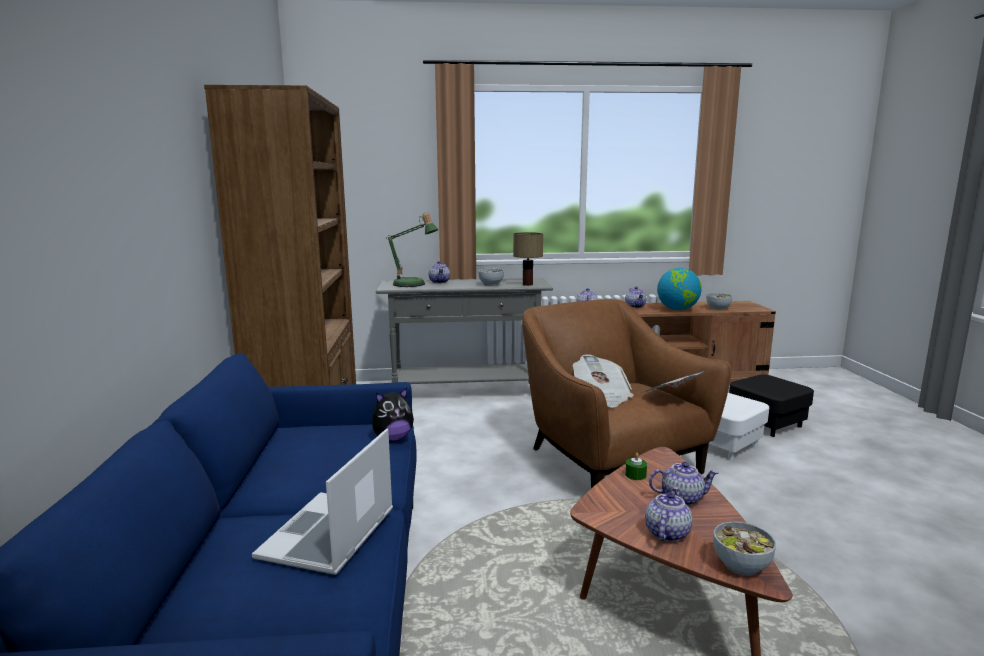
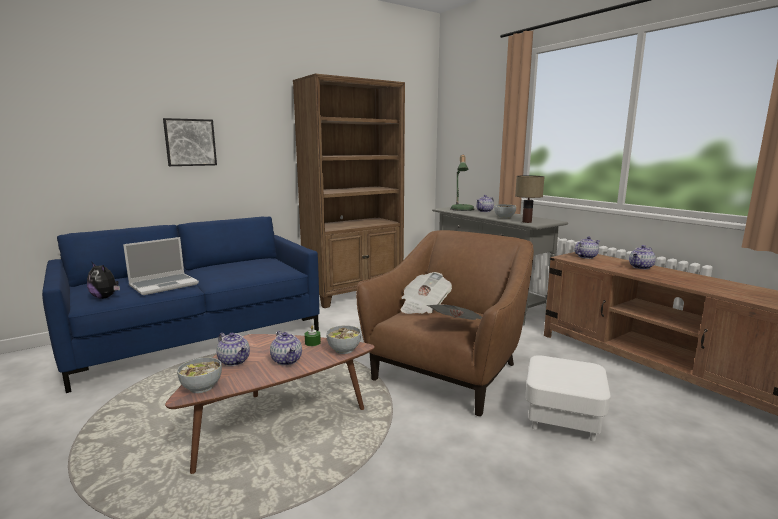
camera: 60 degrees right, 0 degrees up
(109, 219) = (190, 142): none -> picture
(329, 536) = (164, 285): laptop -> laptop turned 150 degrees clockwise
(393, 438) = (275, 274): plush toy -> plush toy (105, 297)
(666, 532) = (234, 361): teapot -> teapot turned 45 degrees clockwise
(677, 309) = (674, 280): globe -> none
(718, 308) = (734, 293): bowl -> bowl (344, 350)
(766, 424) = (673, 443): black ottoman -> none

